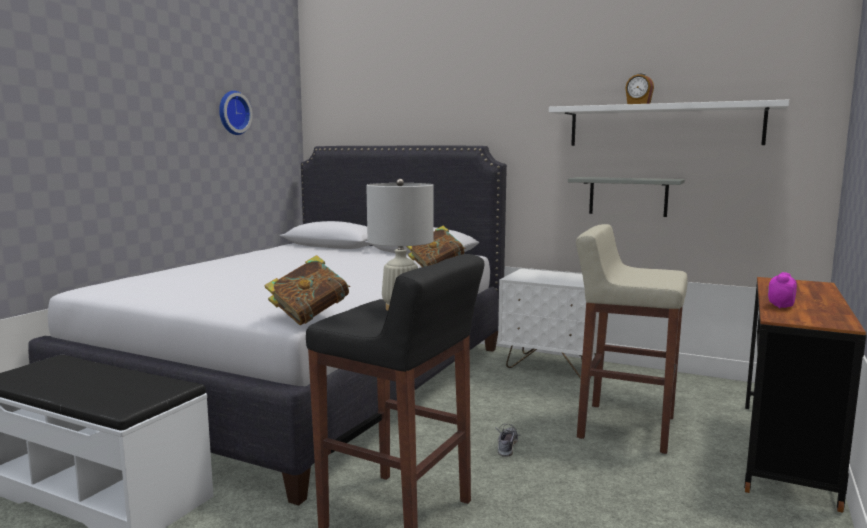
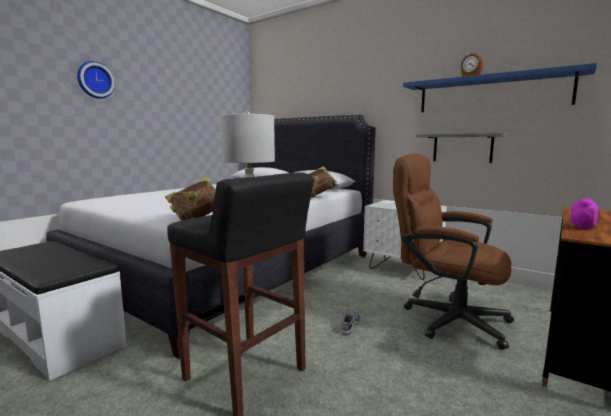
camera: 10 degrees right, 0 degrees up
(232, 113) = (199, 96): wall clock -> wall clock (95, 80)
(624, 427) = (446, 318): beige stool -> brown office chair
(663, 125) = (491, 94): white shelf -> blue shelf

